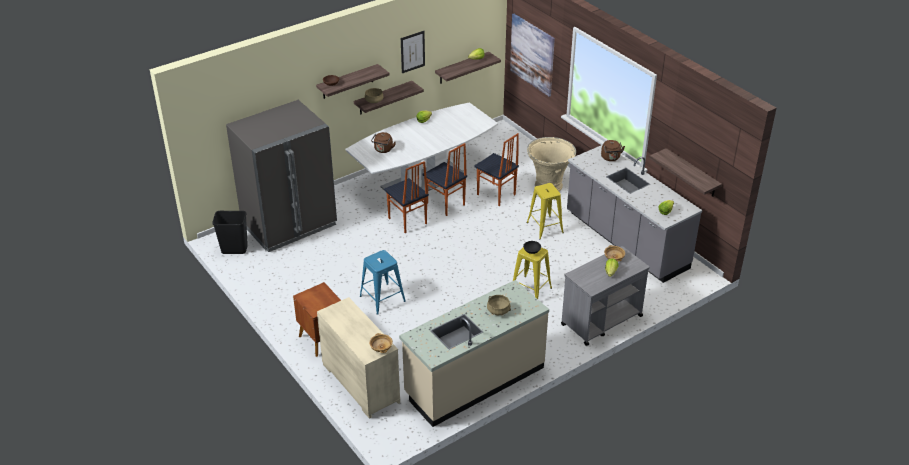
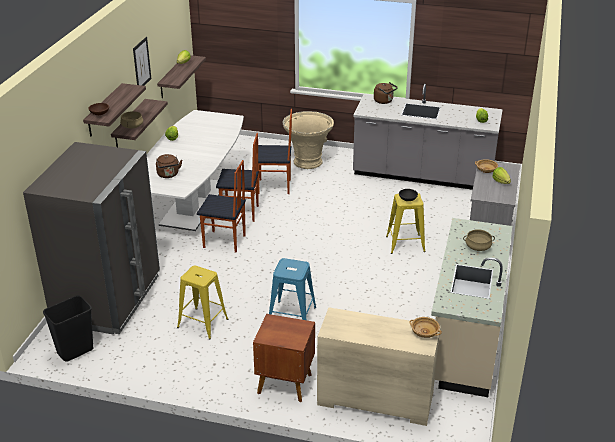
camera: 40 degrees left, 5 degrees down
(532, 54) = (236, 41): picture -> none
(545, 227) = (349, 193): yellow stool -> yellow stool (202, 323)
(692, 173) = (474, 82): shelf -> none

